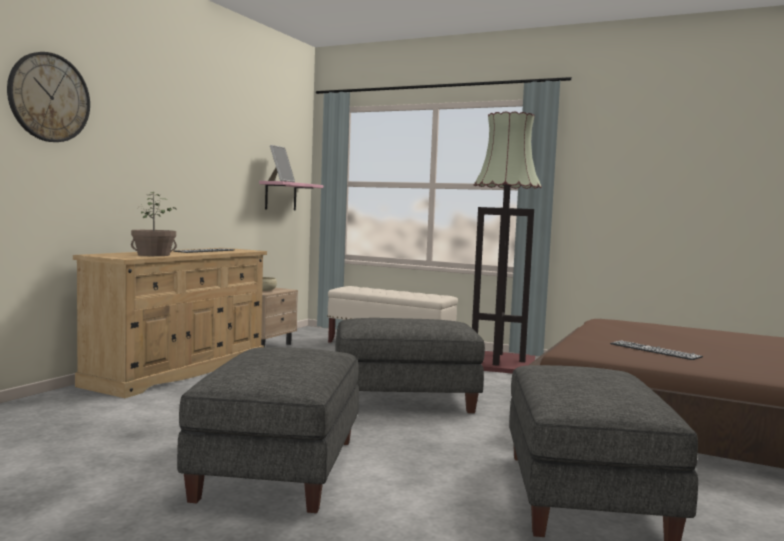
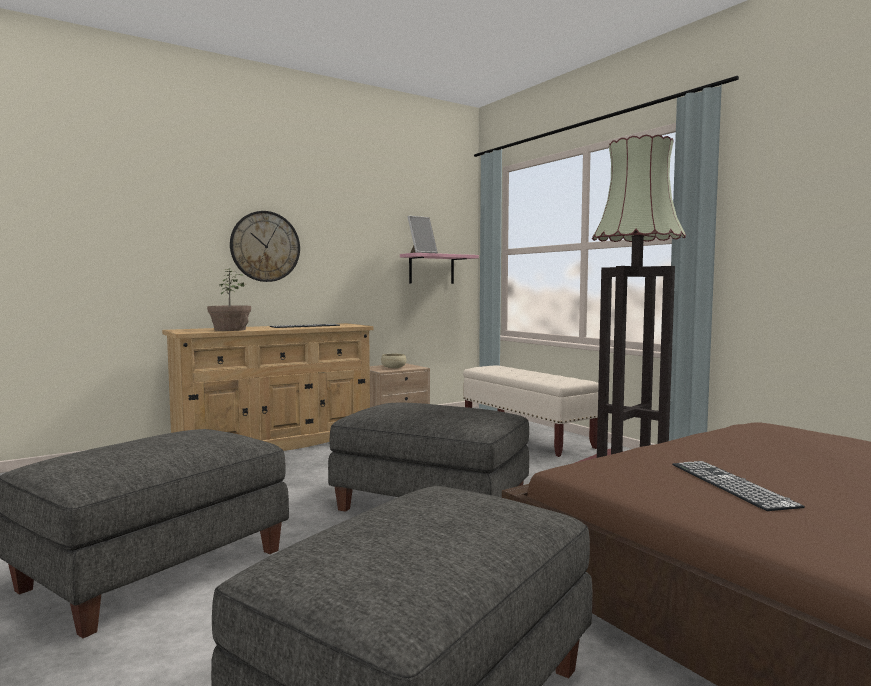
camera: 30 degrees right, 0 degrees up
(49, 97) = (136, 187): wall clock -> wall clock (265, 246)

